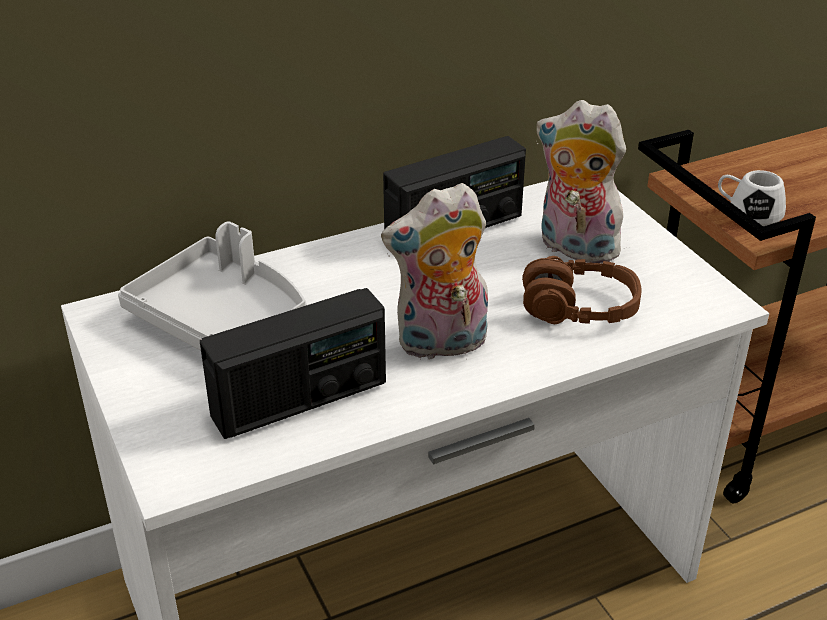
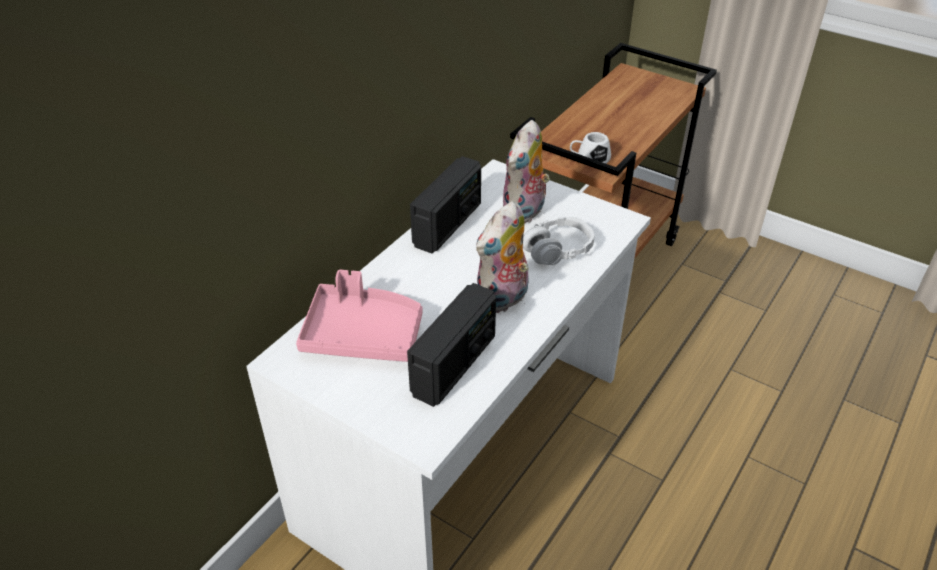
camera: 30 degrees left, 5 degrees up
(223, 320) = (363, 334): grey tray -> pink tray
(574, 248) = (524, 214): plush toy -> plush toy turned 60 degrees counterclockwise
(579, 308) = (557, 250): brown headphones -> grey headphones

